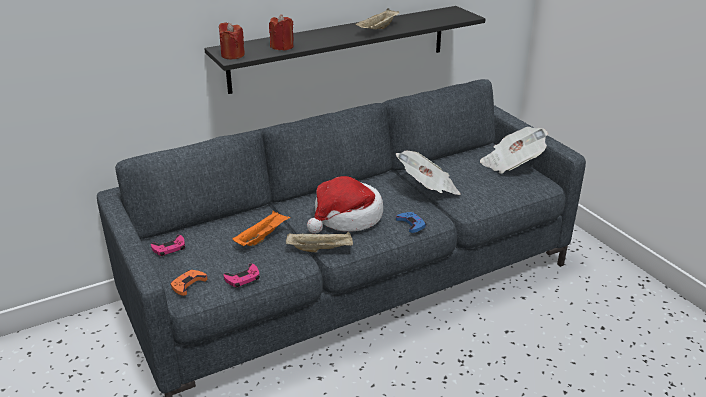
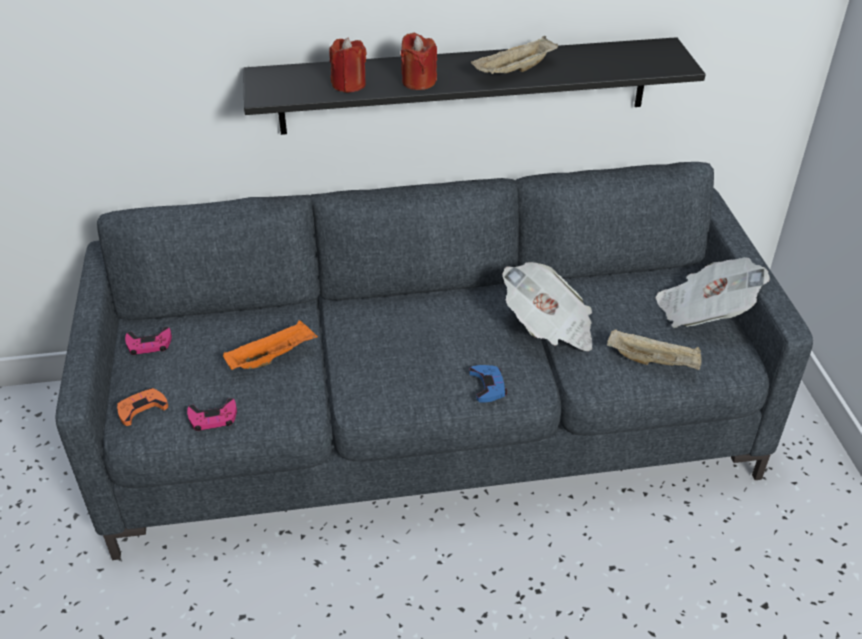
camera: 20 degrees right, 10 degrees up
(232, 55) = (269, 90): red candle -> red candle (418, 82)
(320, 249) = (340, 396): beige tray -> beige tray (653, 361)
(346, 217) = (402, 351): hat -> none

